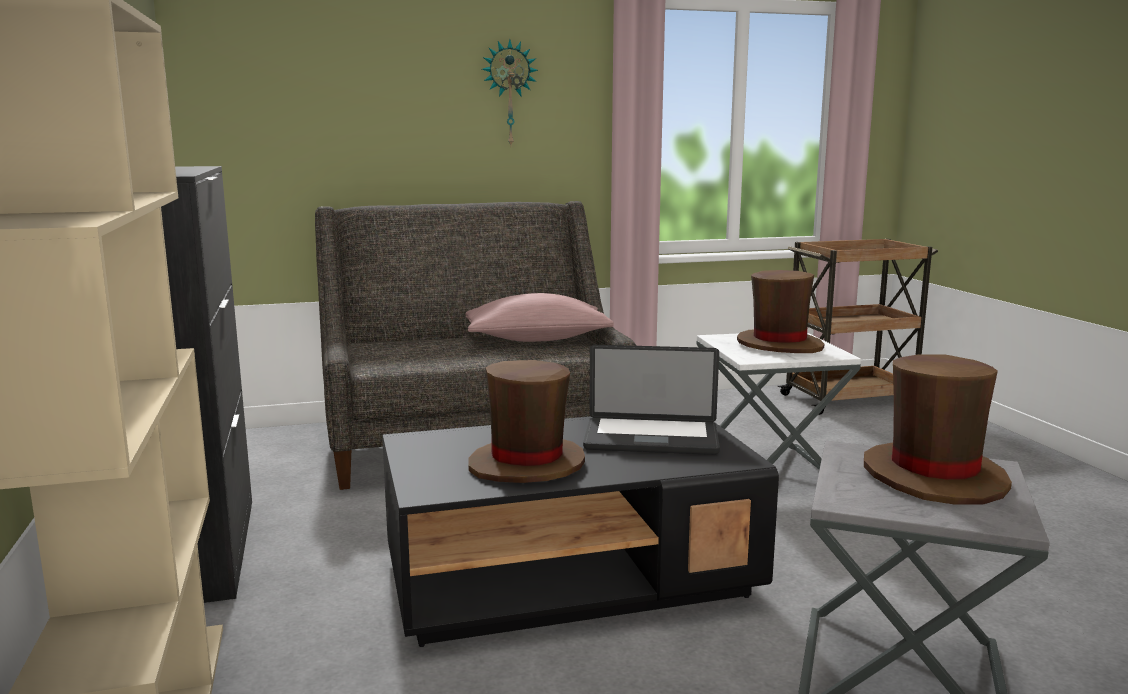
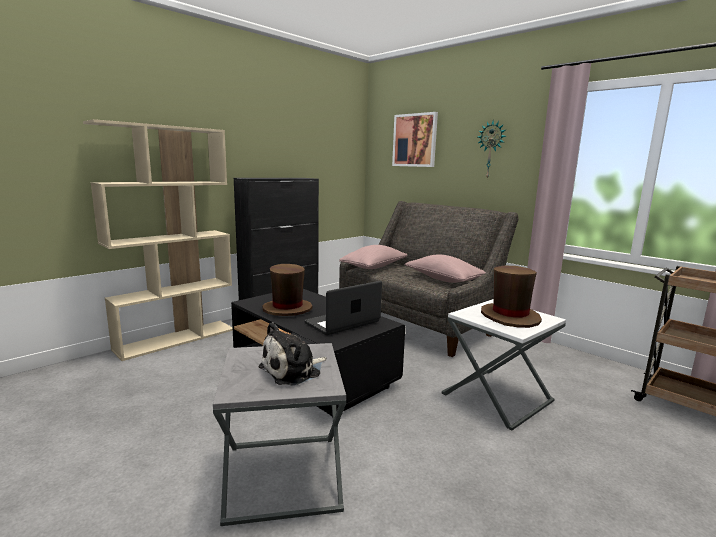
camera: 60 degrees right, 0 degrees up
(326, 70) = (415, 140): none -> picture
(386, 357) = (374, 267): none -> pink pillow
(651, 439) = (342, 322): laptop -> laptop turned 75 degrees clockwise
(934, 476) = (293, 370): brown hat -> plush toy

